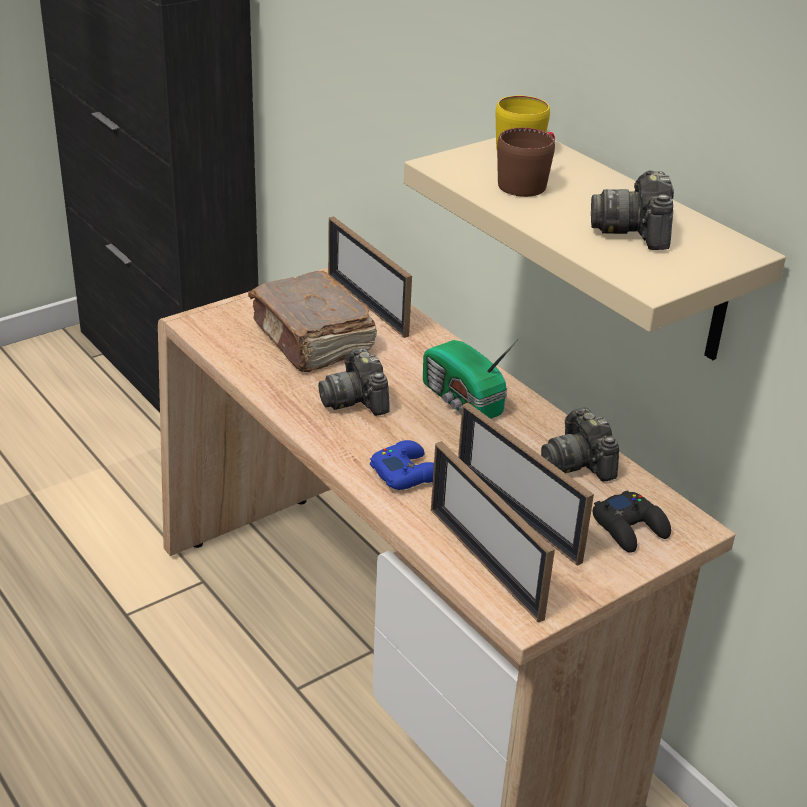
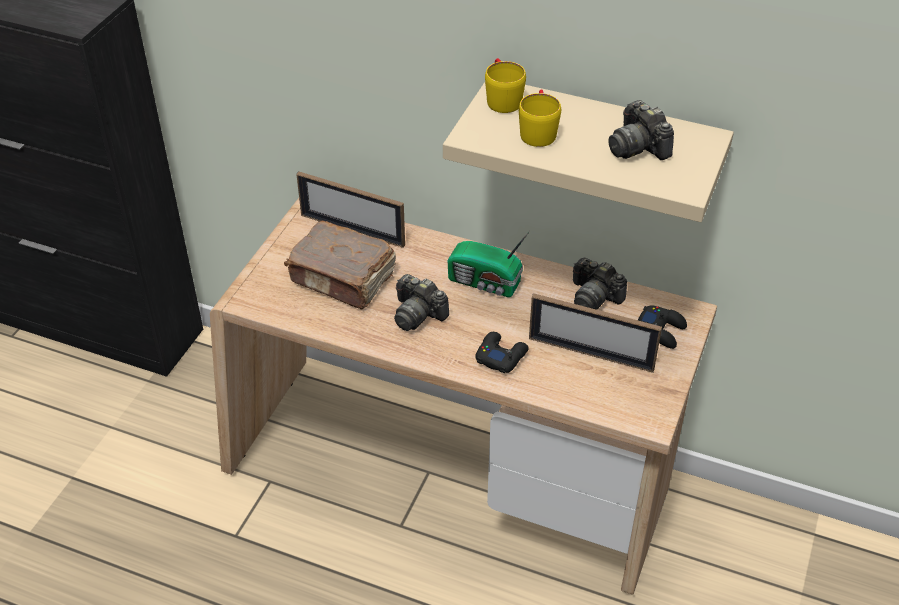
camera: 30 degrees left, 10 degrees up
(407, 473) = (501, 356): blue game controller -> black game controller
(485, 562) = (601, 397): picture frame -> none
(528, 182) = (538, 130): brown mug -> yellow mug

